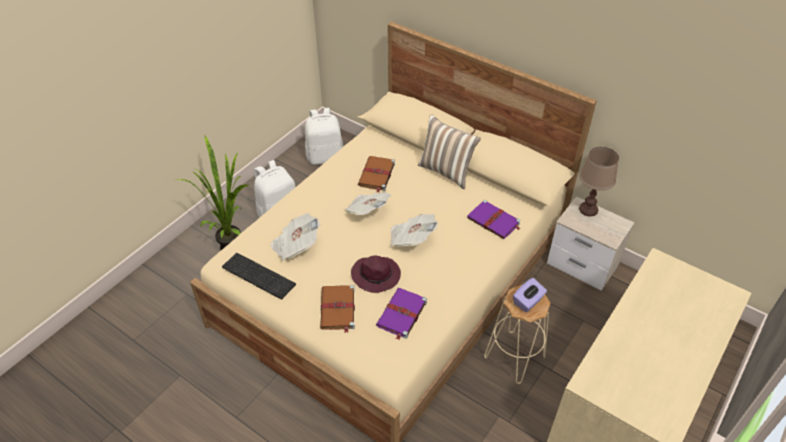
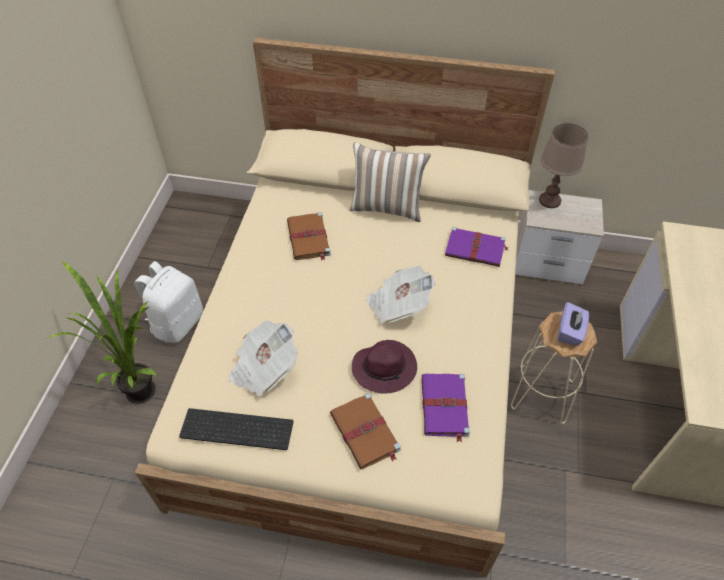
camera: 25 degrees left, 5 degrees up
(325, 156) = (200, 234): white backpack -> none
(367, 211) = (325, 288): newspaper -> none

